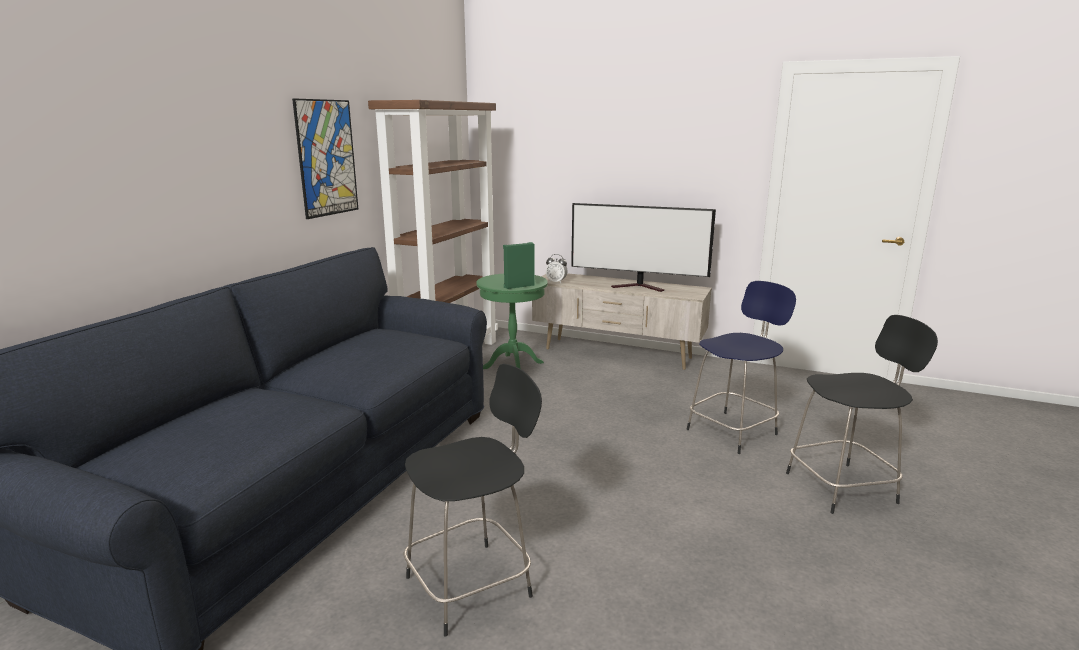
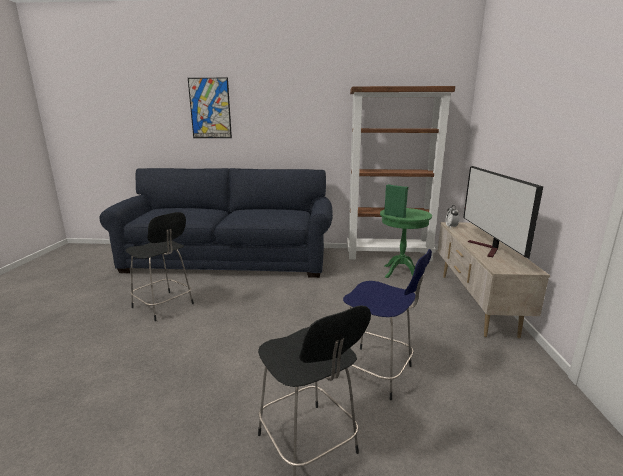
camera: 70 degrees right, 0 degrees up
(327, 158) = (316, 120): picture -> picture (210, 108)

